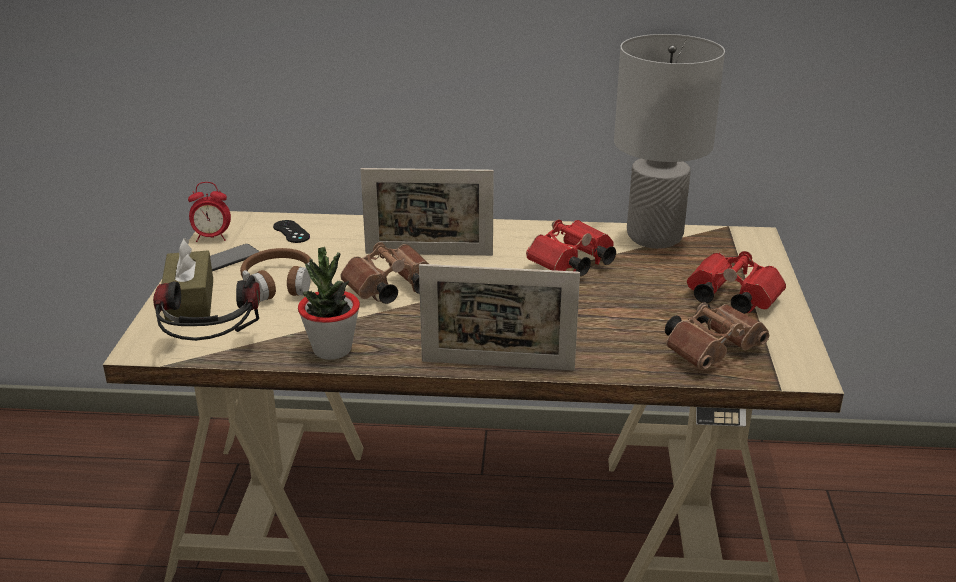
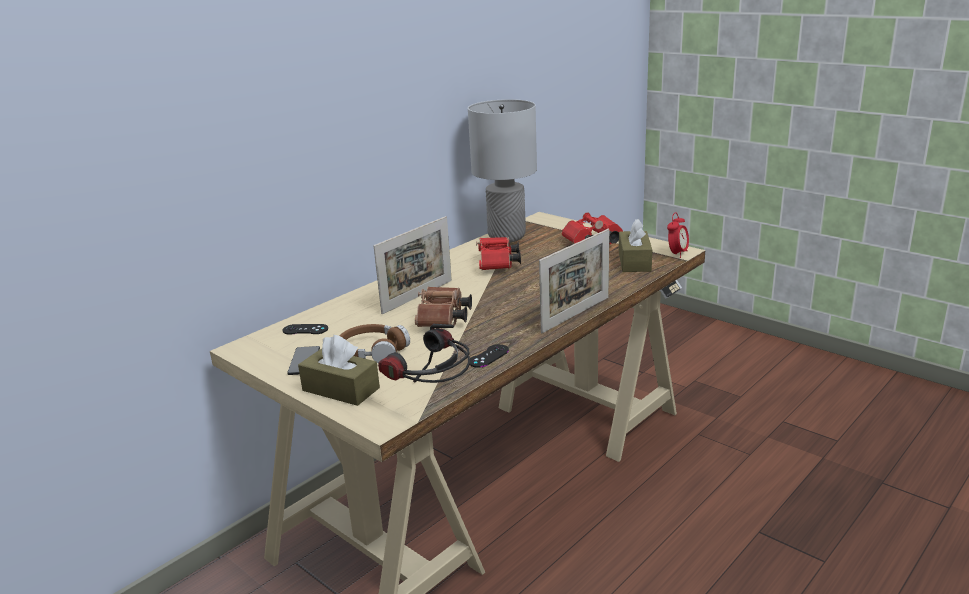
camera: 50 degrees left, 5 degrees down
(212, 238) = (258, 359): alarm clock -> alarm clock (677, 254)
(332, 350) = (488, 356): potted plant -> black game controller
(713, 350) = (634, 261): brown binoculars -> brown tissue box

